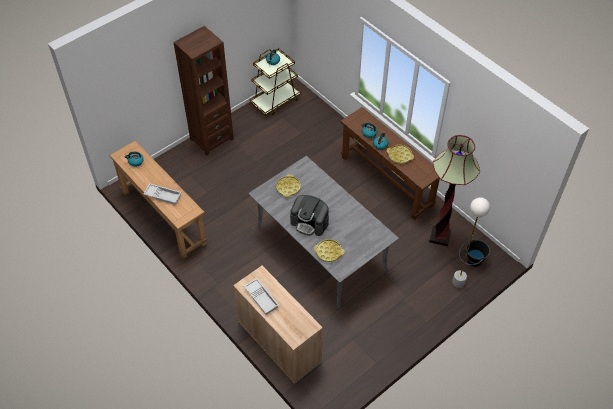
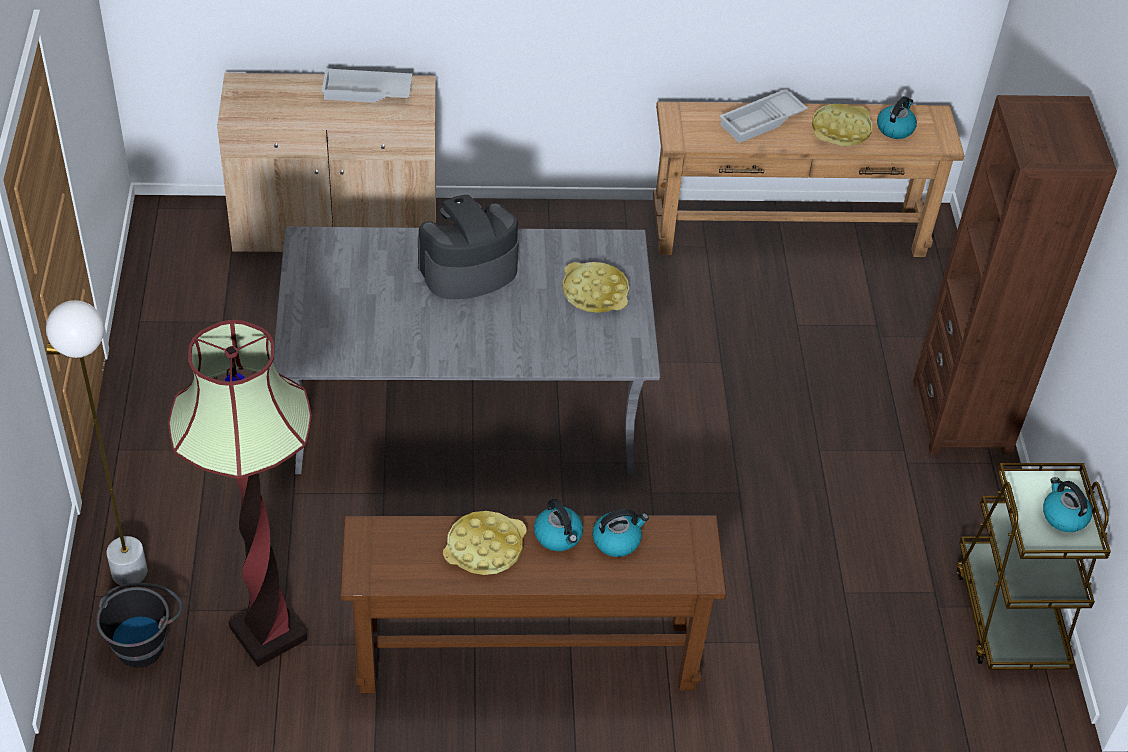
camera: 125 degrees right, 5 degrees down
(328, 252) = (367, 252): yellow tray -> yellow tray (841, 130)

